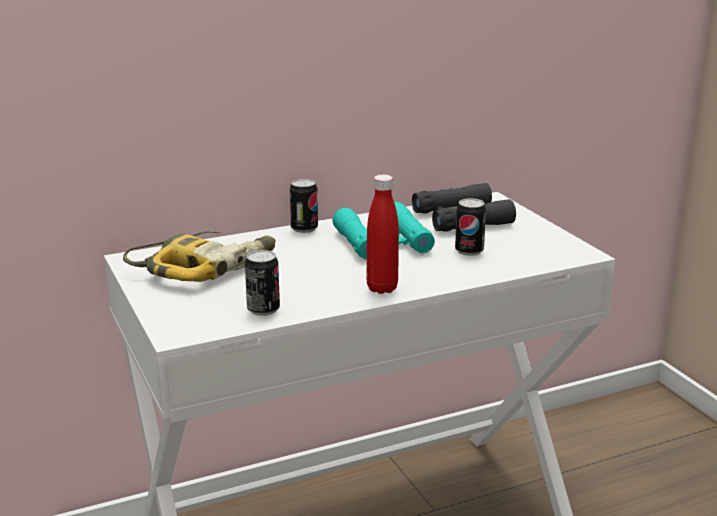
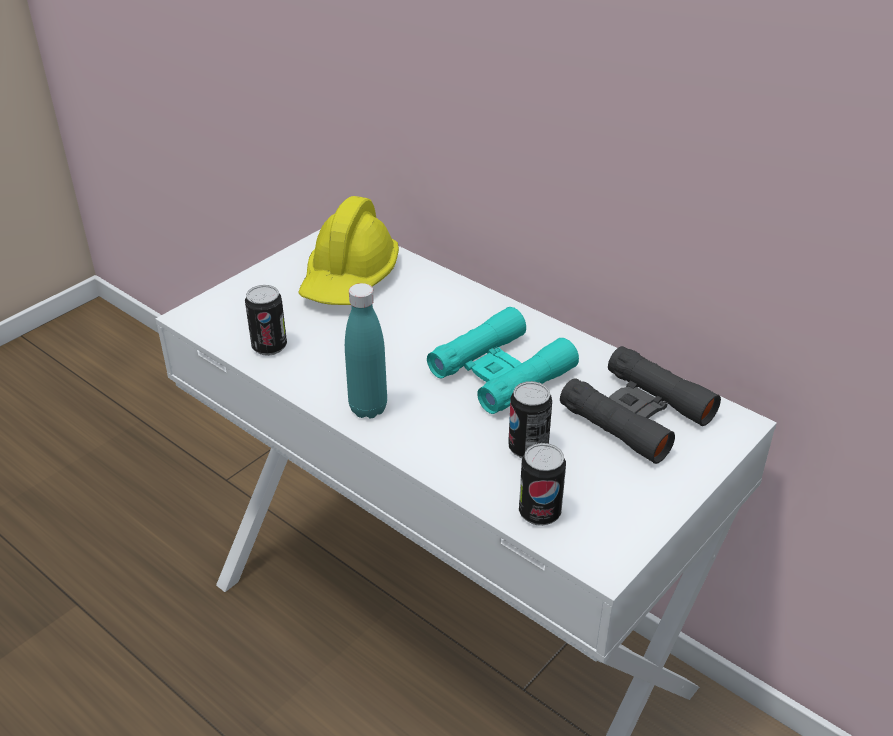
camera: 65 degrees right, 15 degrees up
(204, 266) = (350, 279): power drill -> yellow hard hat
(304, 229) = (496, 306): can -> can (539, 512)
(382, 288) = (368, 408): red bottle -> turquoise bottle

